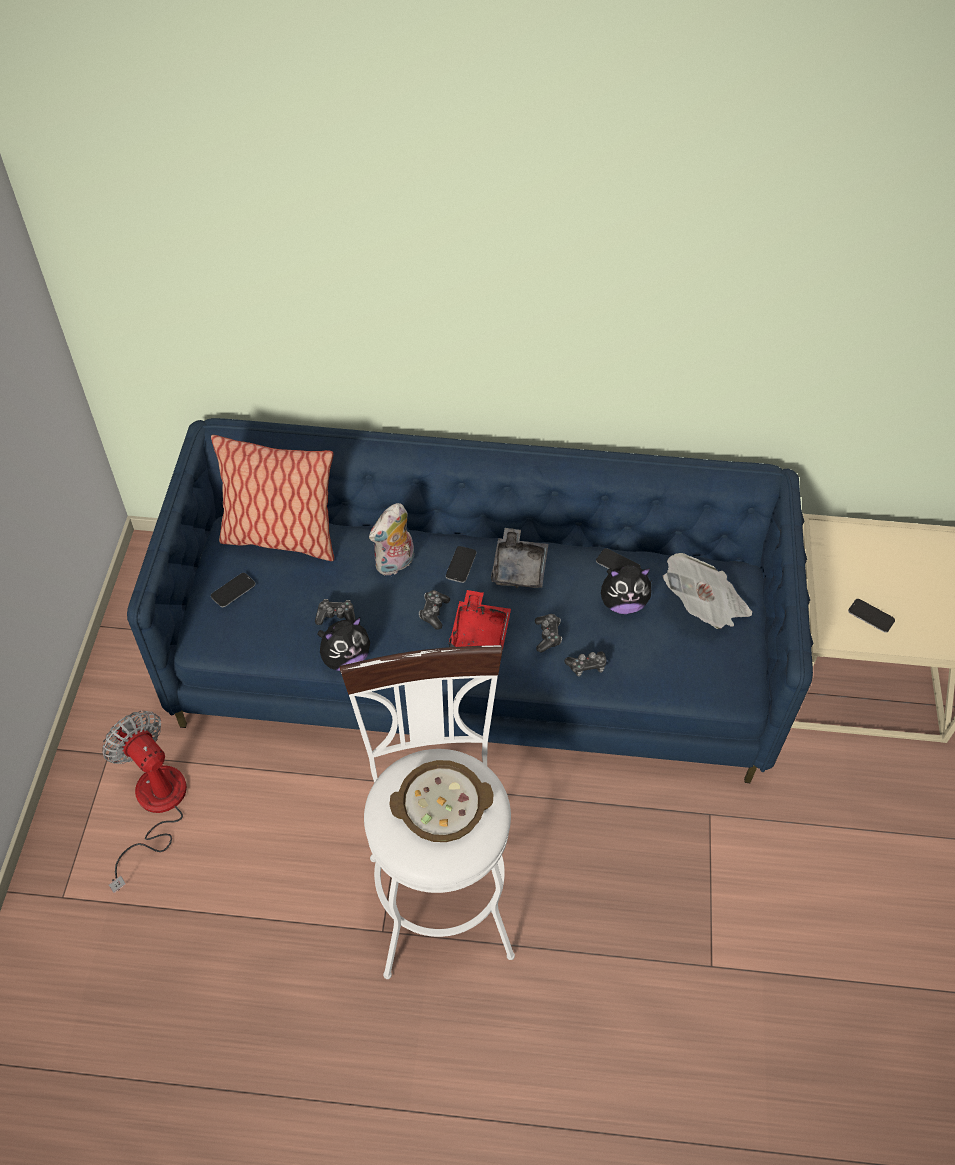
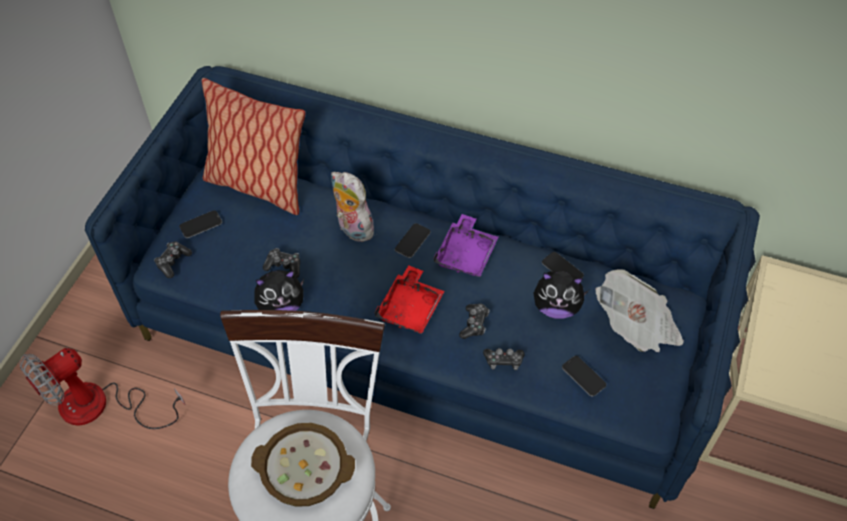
camera: 15 degrees right, 0 degrees up
(155, 808) = (100, 407): fan -> fan turned 105 degrees counterclockwise
(395, 564) = (352, 229): plush toy -> plush toy turned 75 degrees clockwise
(434, 612) = (373, 280): game controller -> game controller (173, 262)
(519, 567) = (466, 254): grey tray -> purple tray
(871, 616) = (806, 371): phone -> phone (583, 376)

